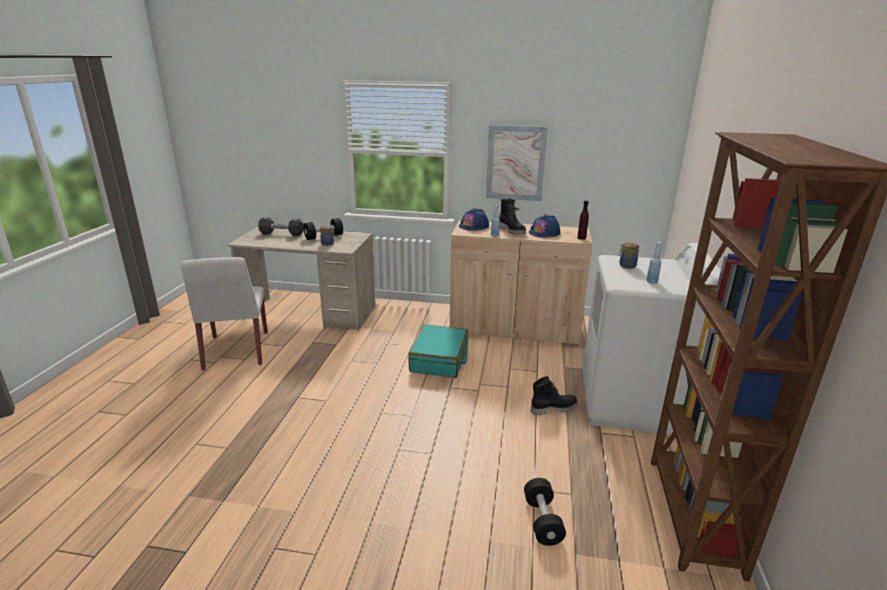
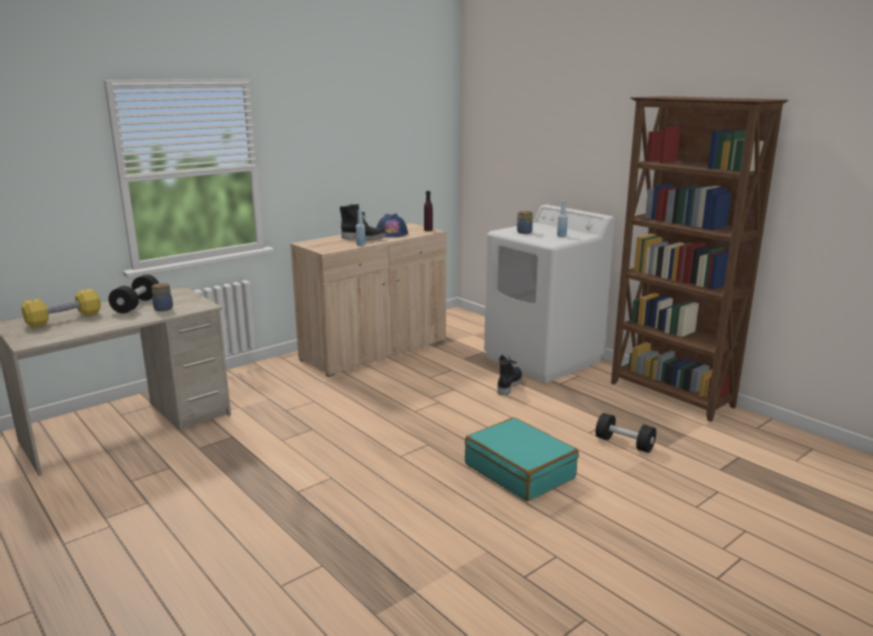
camera: 50 degrees left, 5 degrees down
(236, 351) = (114, 503): white chair -> none
(282, 234) = (64, 319): black dumbbell -> yellow dumbbell
(440, 360) = (363, 398): turquoise suitcase -> turquoise suitcase (520, 471)
(474, 226) = (320, 243): blue hard hat -> none
(515, 163) = (327, 167): picture -> none

